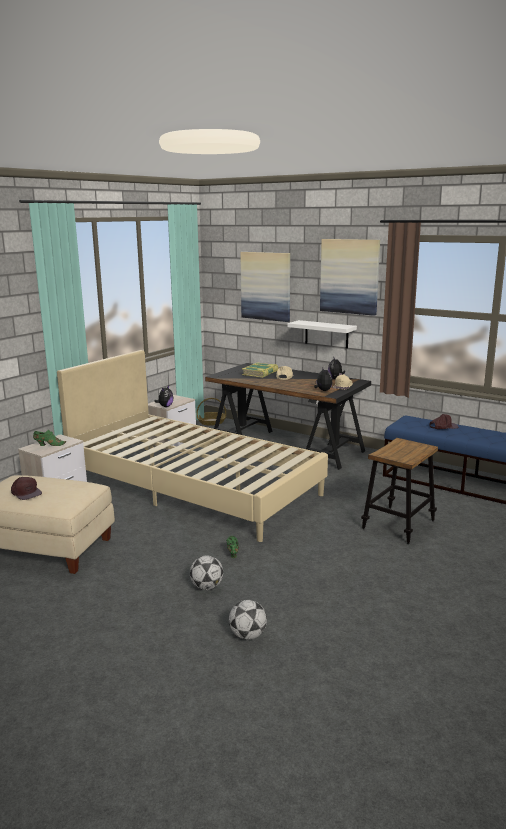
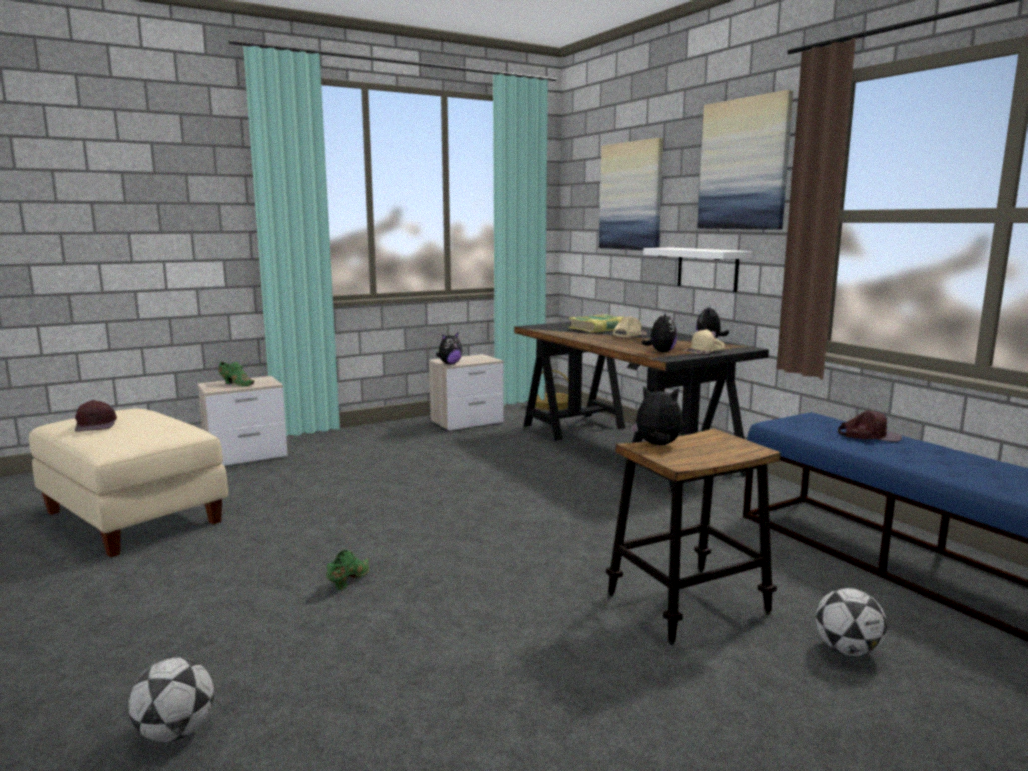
camera: 25 degrees right, 5 degrees down
(193, 487) = (419, 478): beige bed -> none
(207, 587) = (237, 625): football -> football (847, 650)
(385, 452) = (657, 445): none -> plush toy

